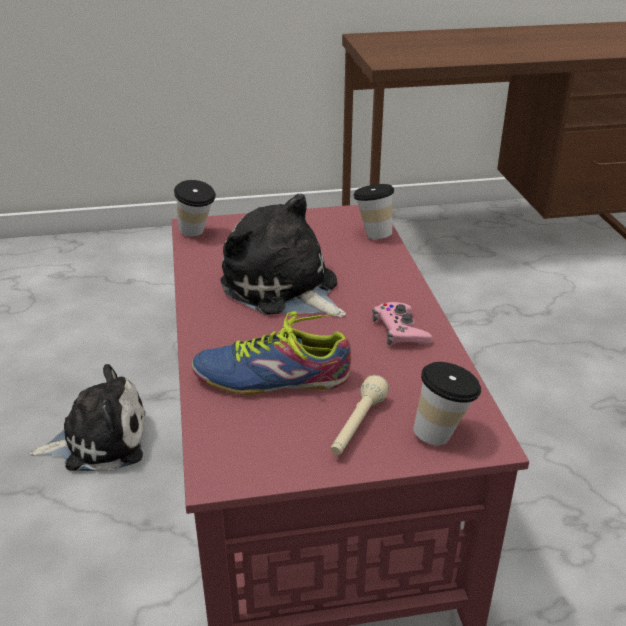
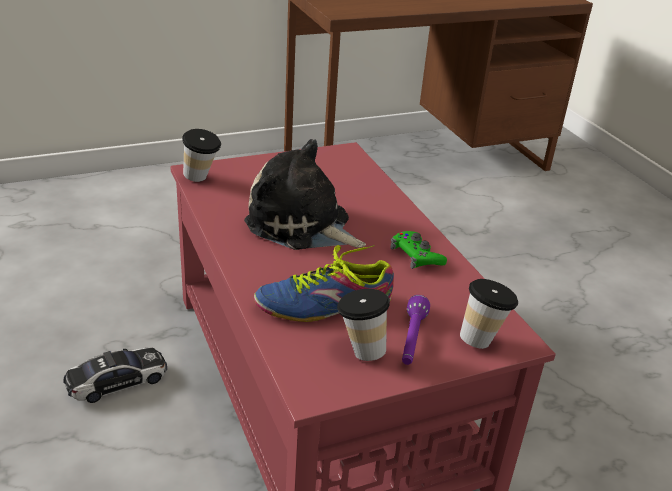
camera: 15 degrees left, 0 degrees up
(99, 440) = (117, 381): plush toy -> toy car
(357, 426) = (412, 340): beige flashlight -> purple flashlight
(372, 234) = (360, 171): cup -> cup (360, 349)
(400, 331) = (416, 255): pink game controller -> green game controller

